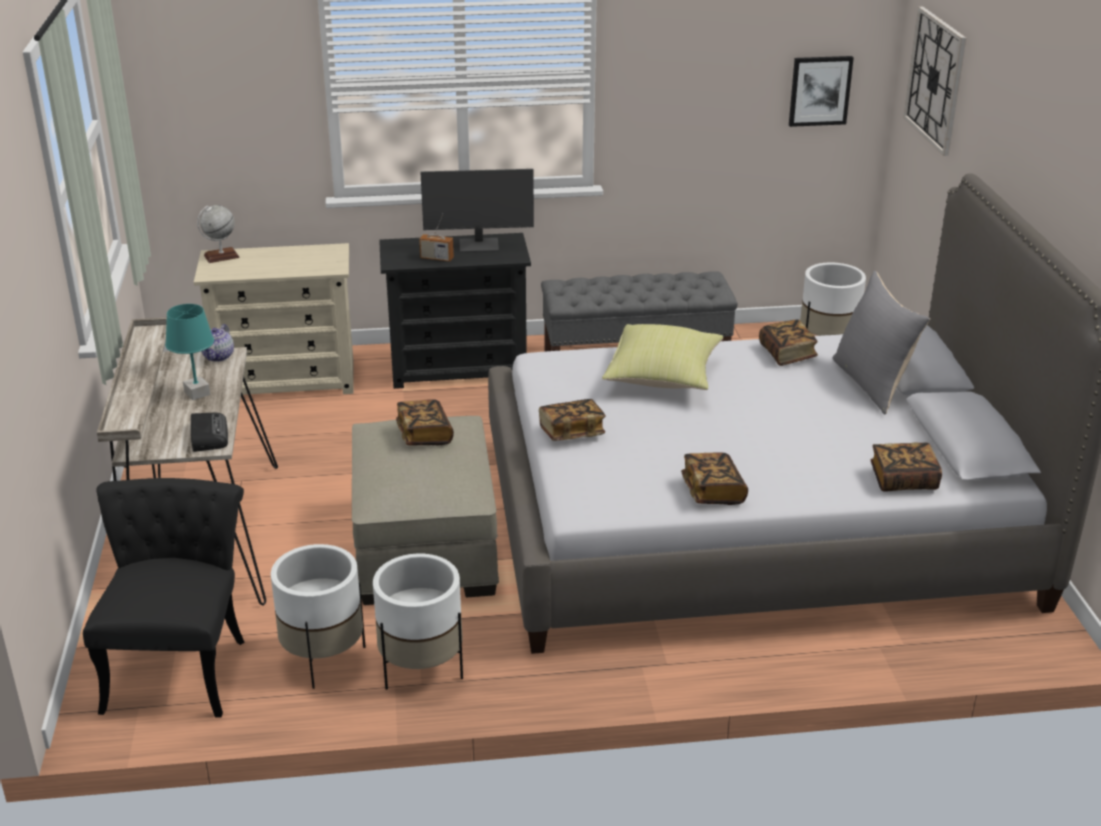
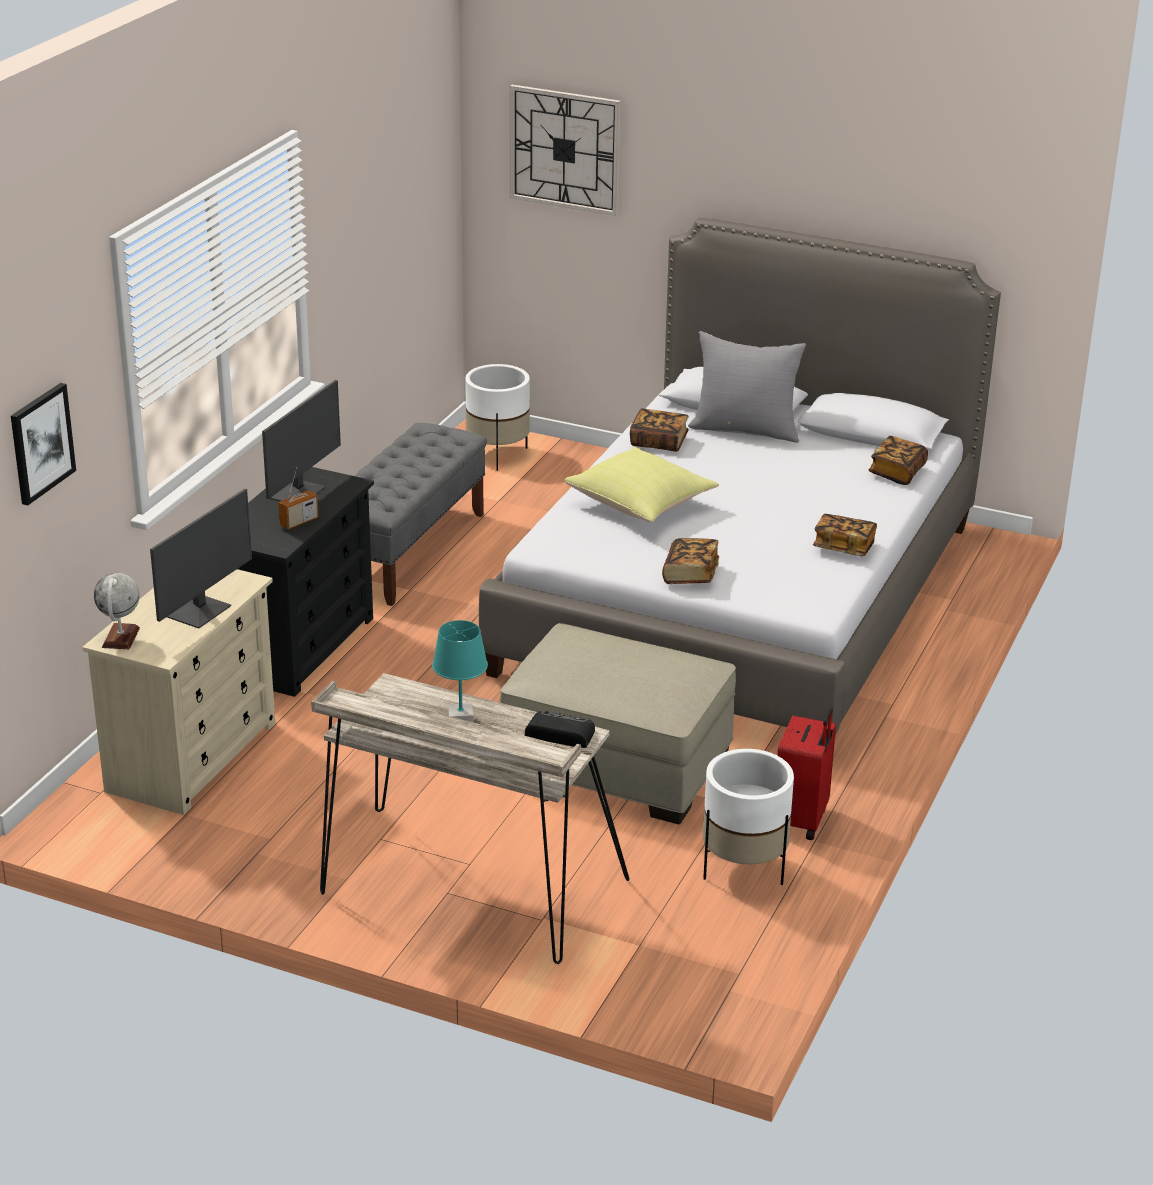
camera: 60 degrees left, 0 degrees up
(180, 665) = (683, 951): black chair -> none
(219, 356) = (389, 692): teapot -> none
(278, 267) = (200, 612): none -> monitor
(421, 669) = (802, 821): white planter -> red suitcase
(424, 435) = (586, 653): book -> none
(820, 90) = (426, 199): picture -> picture (41, 443)

